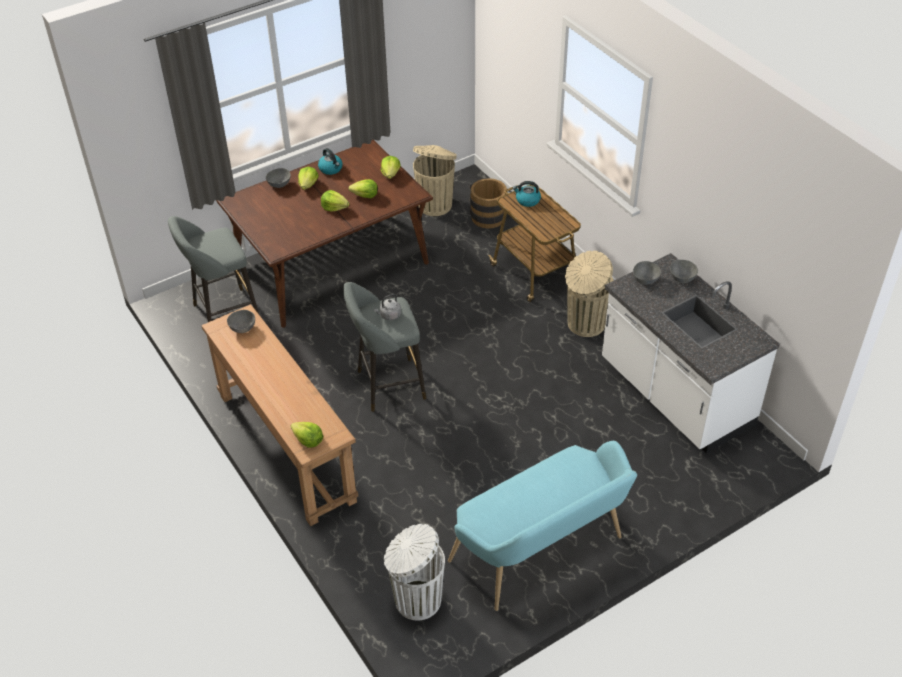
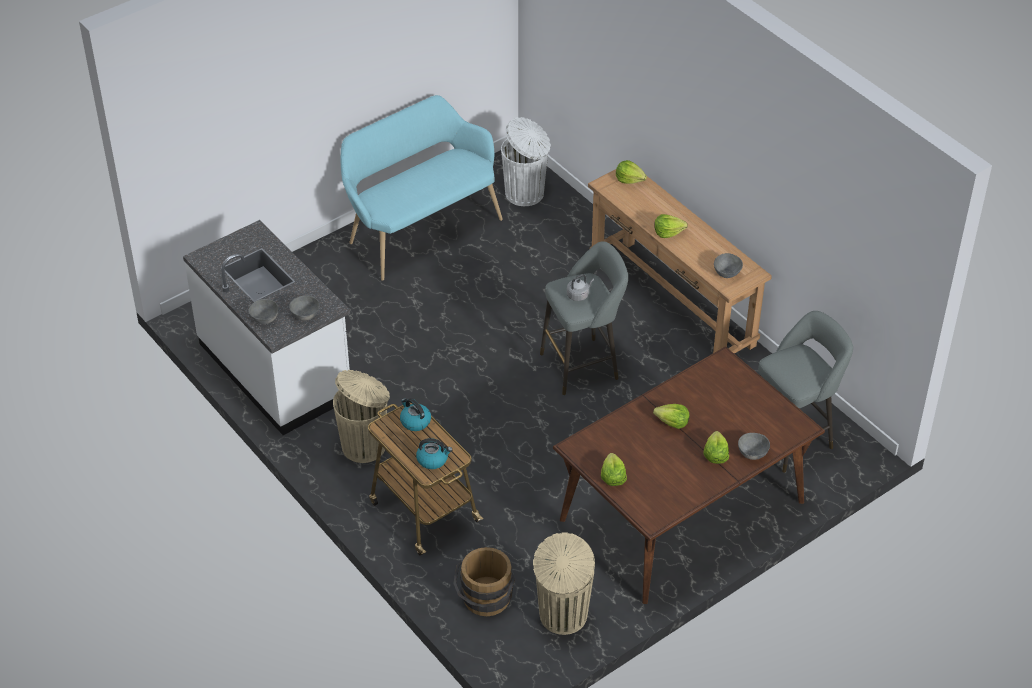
camera: 175 degrees right, 0 degrees up
(331, 169) = (693, 481): kettle -> kettle (415, 421)
(365, 195) = (638, 442): lettuce -> lettuce (668, 232)

